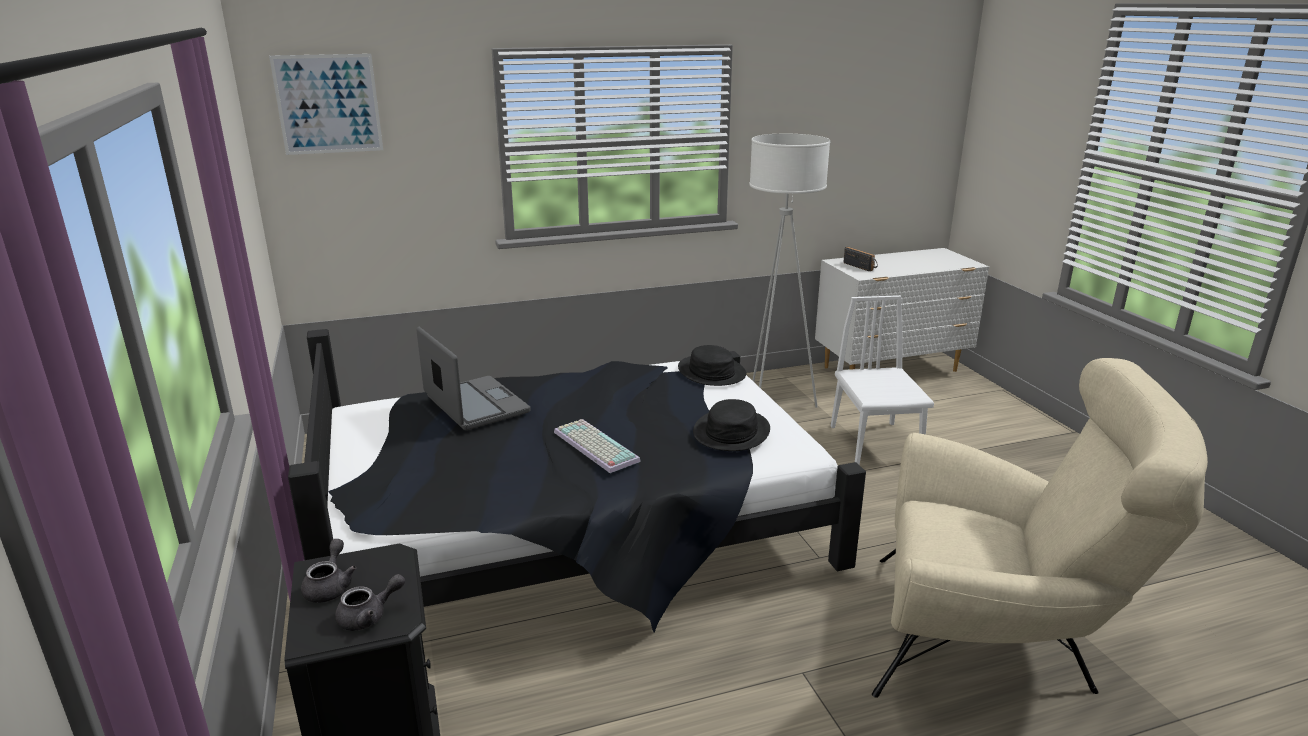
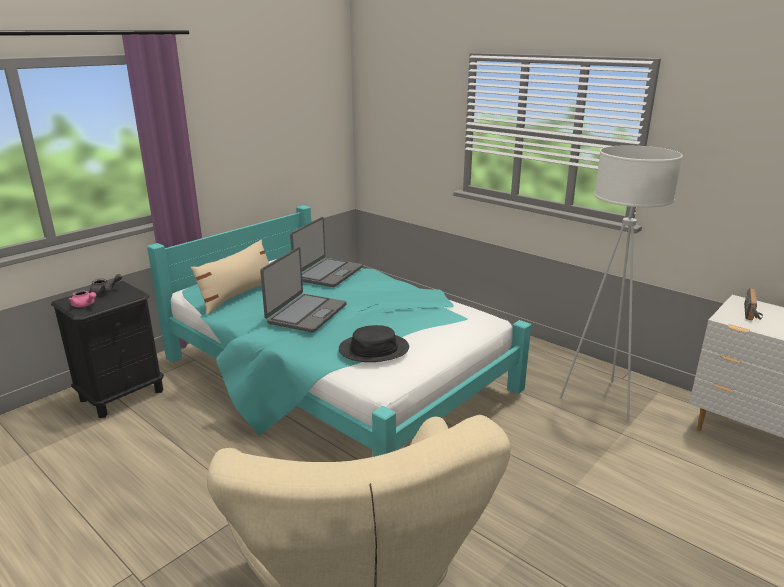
camera: 60 degrees right, 0 degrees up
(328, 104) = (384, 83): picture -> none
(369, 616) = (85, 305): grey teapot -> pink teapot
(454, 484) = (238, 295): none -> beige pillow
(578, 534) = (336, 378): black bed -> turquoise bed
(593, 446) = (306, 313): keyboard -> laptop
(711, 372) = (466, 322): black hat -> none
(875, 443) = (607, 469): white chair -> none

